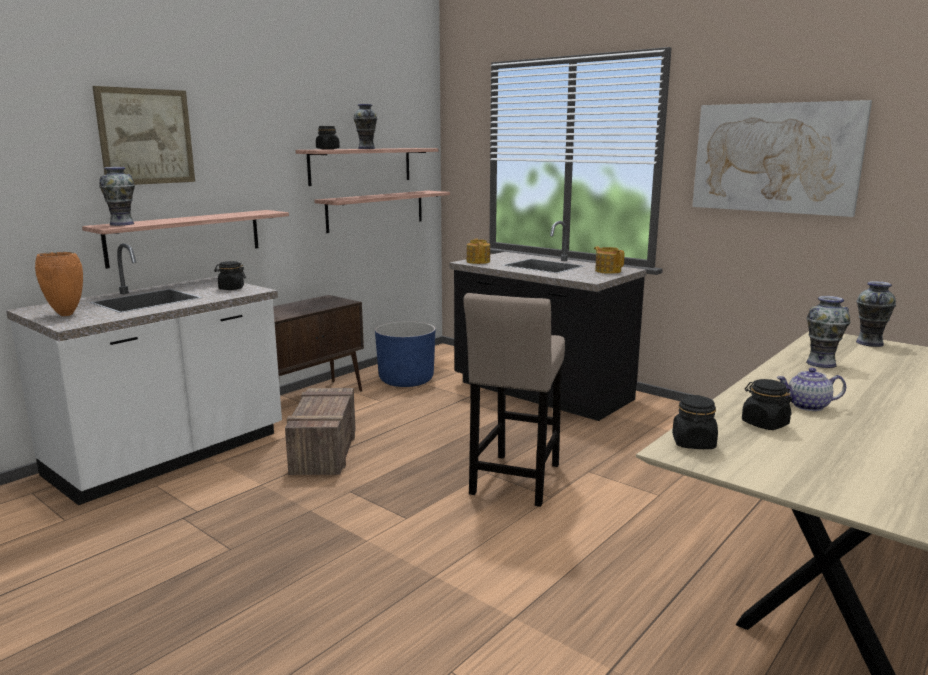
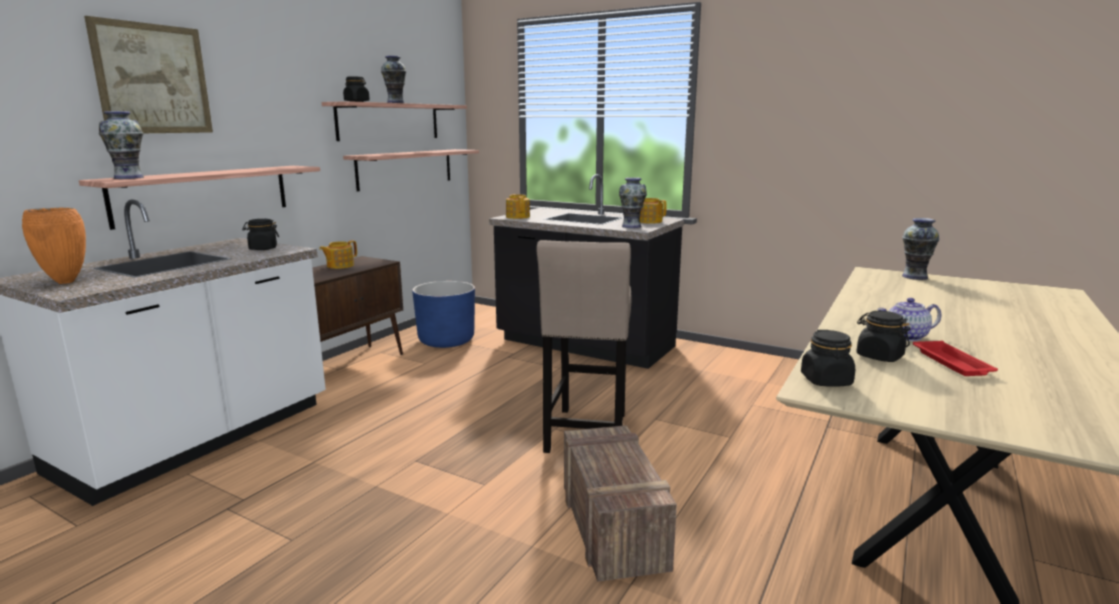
camera: 10 degrees left, 0 degrees up
(305, 304) = (339, 266): none -> teapot
(324, 451) = (376, 419): crate -> crate (611, 525)
(775, 158) = (805, 108): picture -> none
(821, 363) = (887, 297): vase -> vase (631, 226)
(835, 436) = (953, 363): none -> red tray

